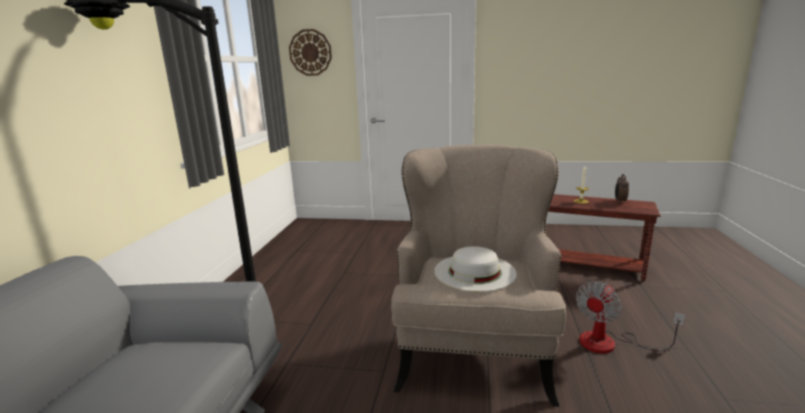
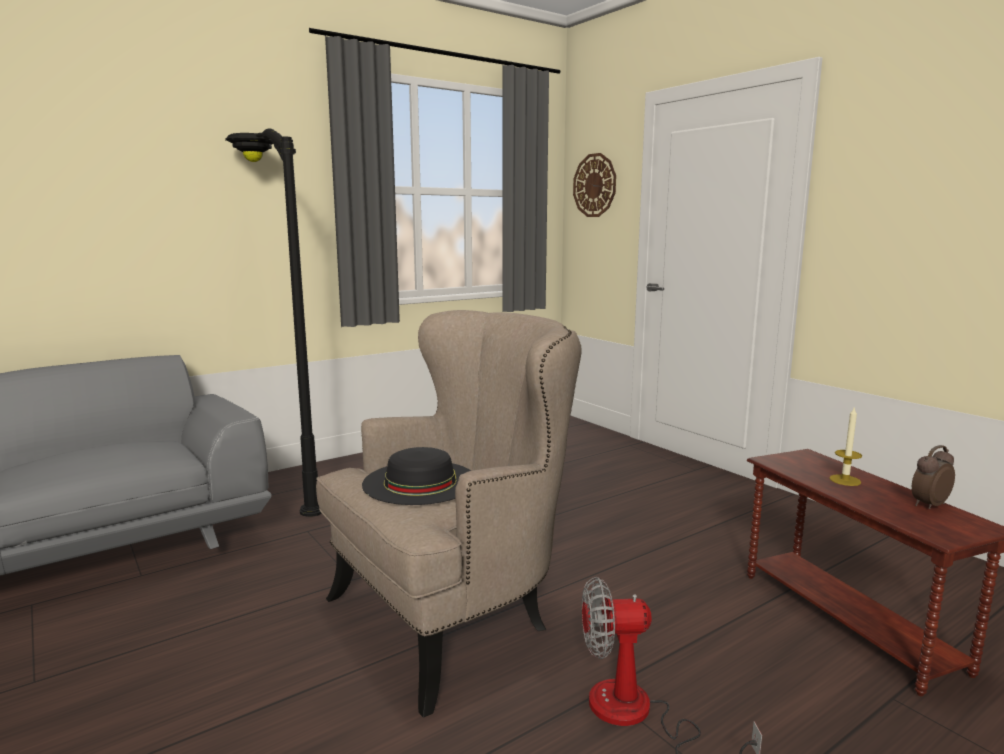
camera: 45 degrees right, 5 degrees down
(474, 271) = (420, 482): white hat -> black hat

